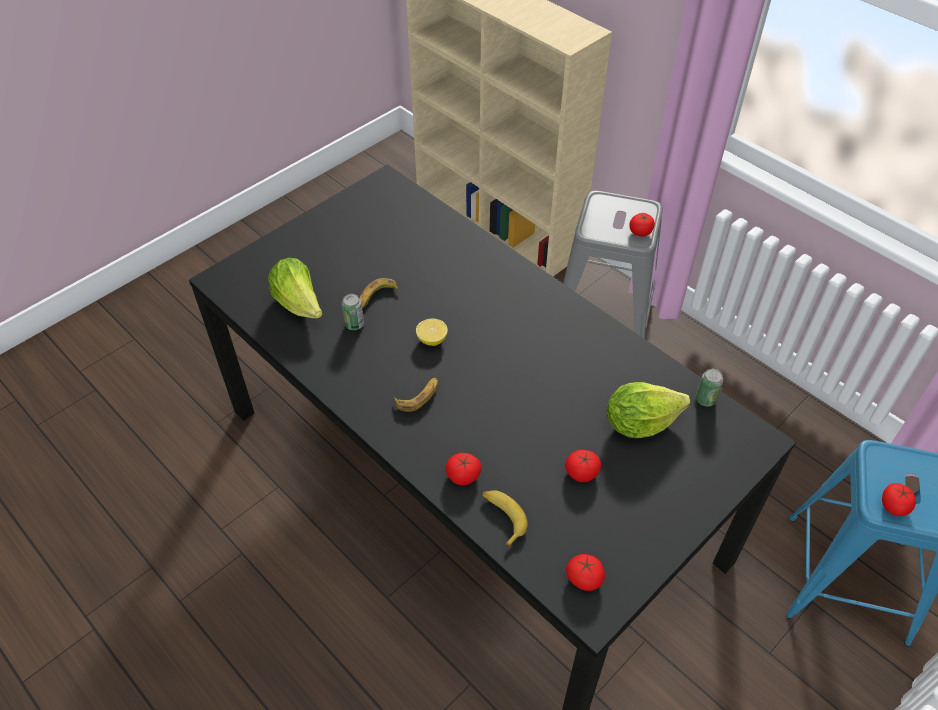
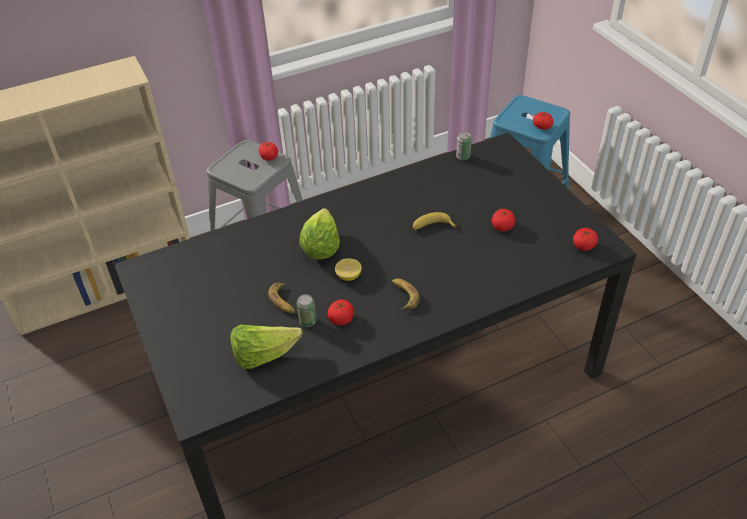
camera: 70 degrees left, 5 degrees down
(463, 475) = (486, 286): tomato -> tomato (341, 319)
(502, 518) = (528, 273): banana -> banana (432, 227)
(639, 423) = (471, 190): lettuce -> lettuce (321, 248)

